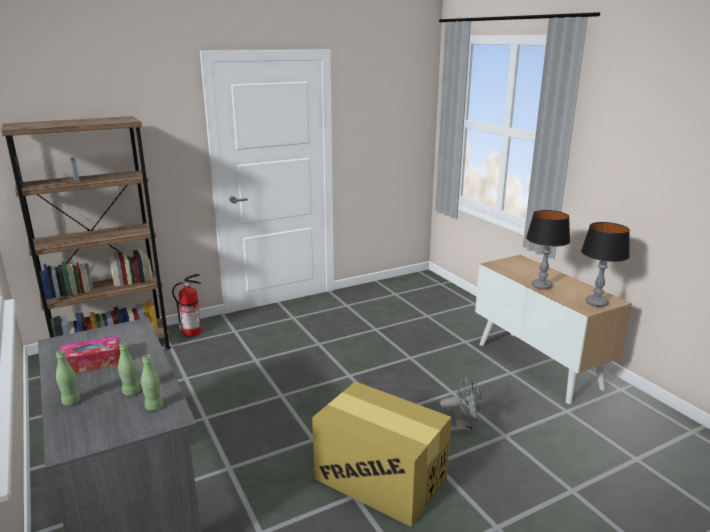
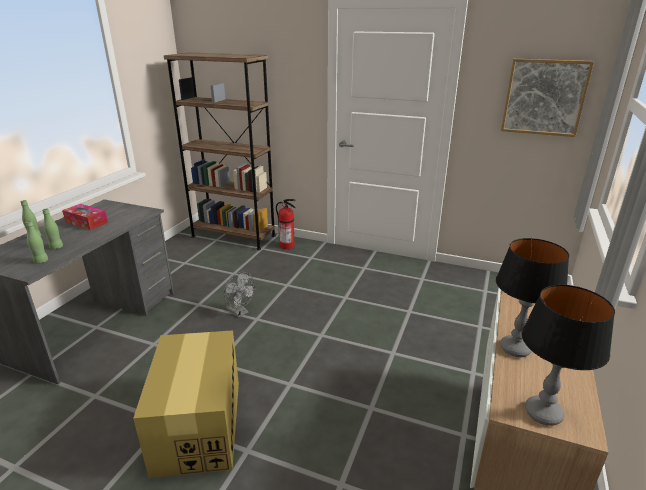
camera: 50 degrees right, 5 degrees up
(393, 127) = (544, 97): none -> picture
(461, 428) = (319, 443): grey fan -> grey fan (239, 312)

